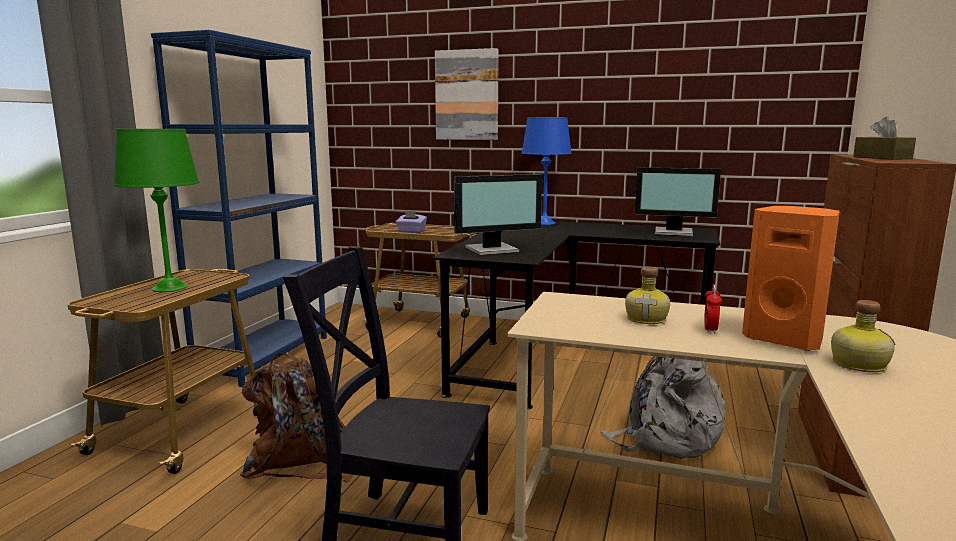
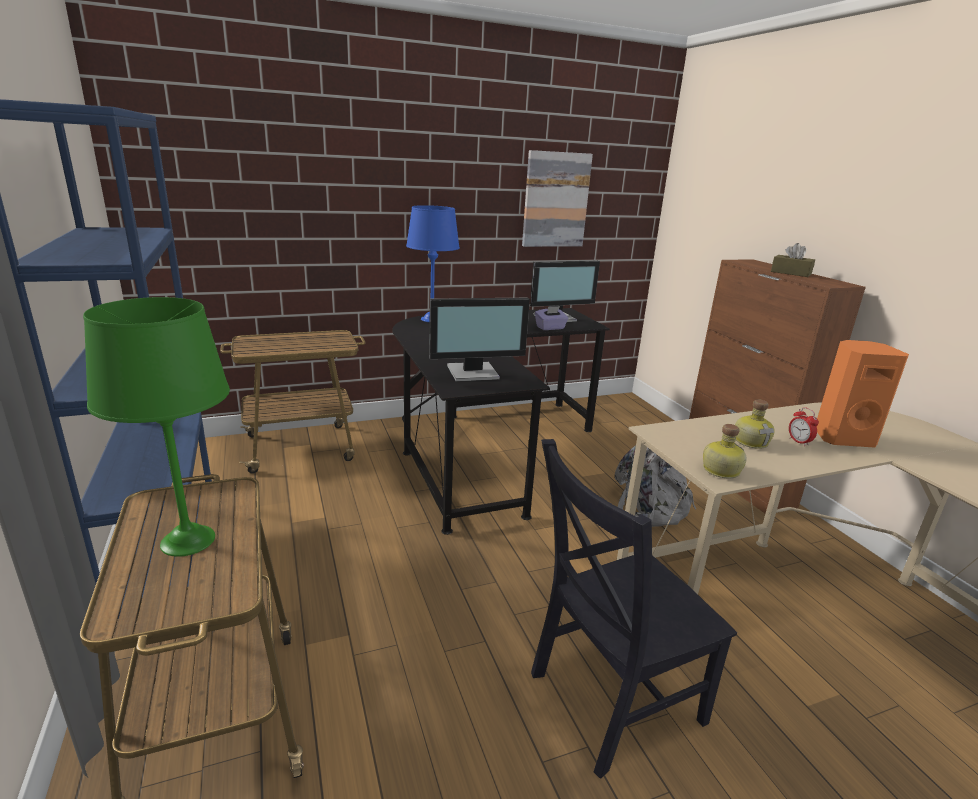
camera: 40 degrees left, 10 degrees up
(303, 460) = (420, 673): brown backpack -> none
(411, 231) = (293, 349): purple tissue box -> purple tissue box (550, 328)
(467, 95) = (324, 174): picture -> picture (555, 200)
(493, 250) = (474, 373): monitor -> monitor turned 45 degrees clockwise
(857, 364) = (905, 451): bottle -> bottle (719, 470)

